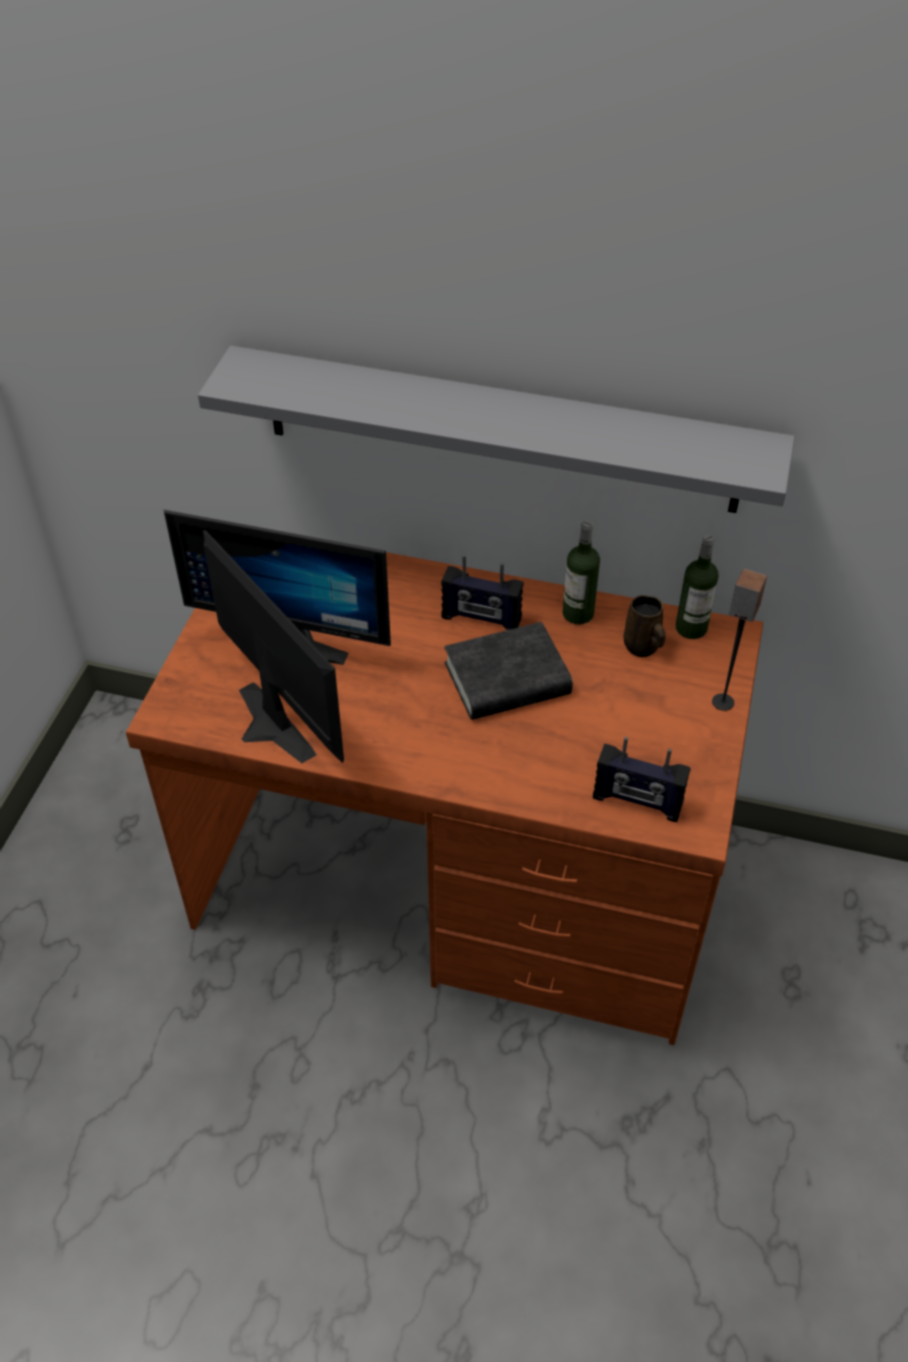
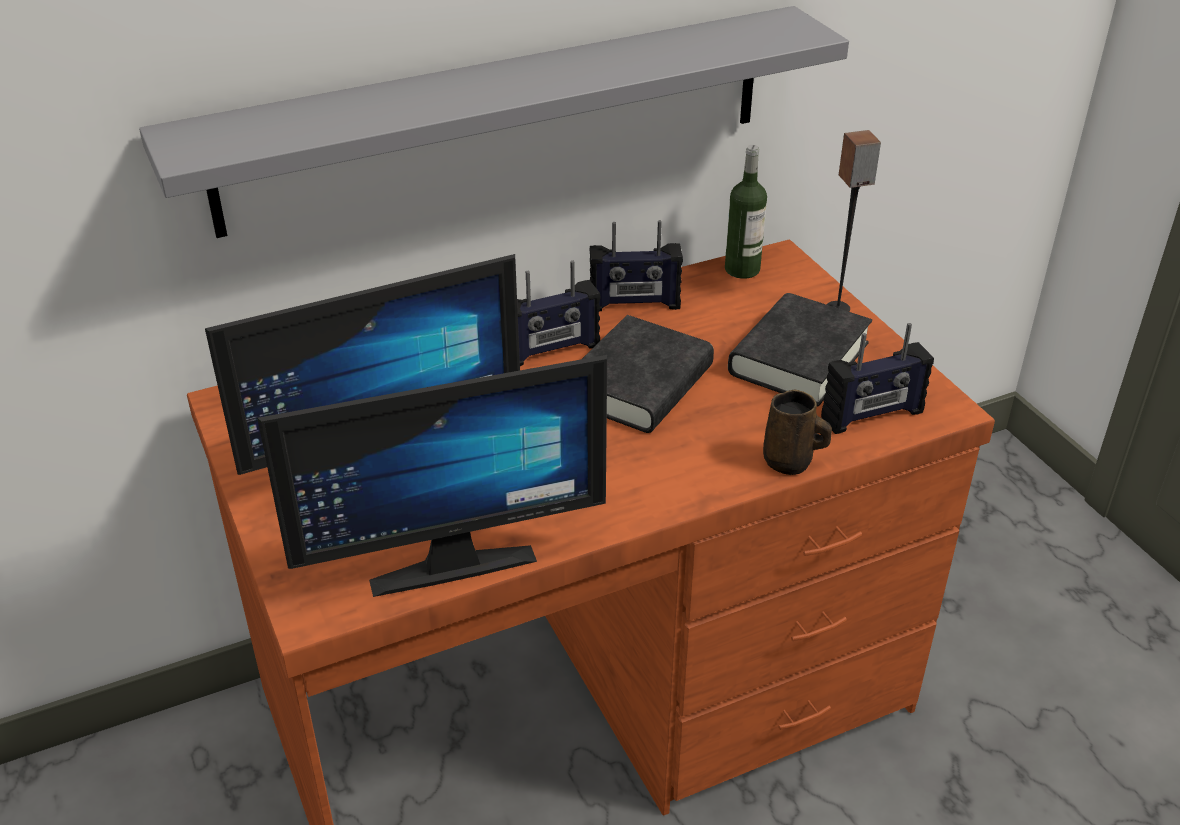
camera: 40 degrees left, 10 degrees down
(264, 729) = (449, 557): monitor -> monitor turned 150 degrees clockwise
(578, 613) = (634, 304): bottle -> radio
(641, 725) = (798, 358): none -> black book
(642, 647) = (722, 302): brown mug -> brown mug (790, 462)

